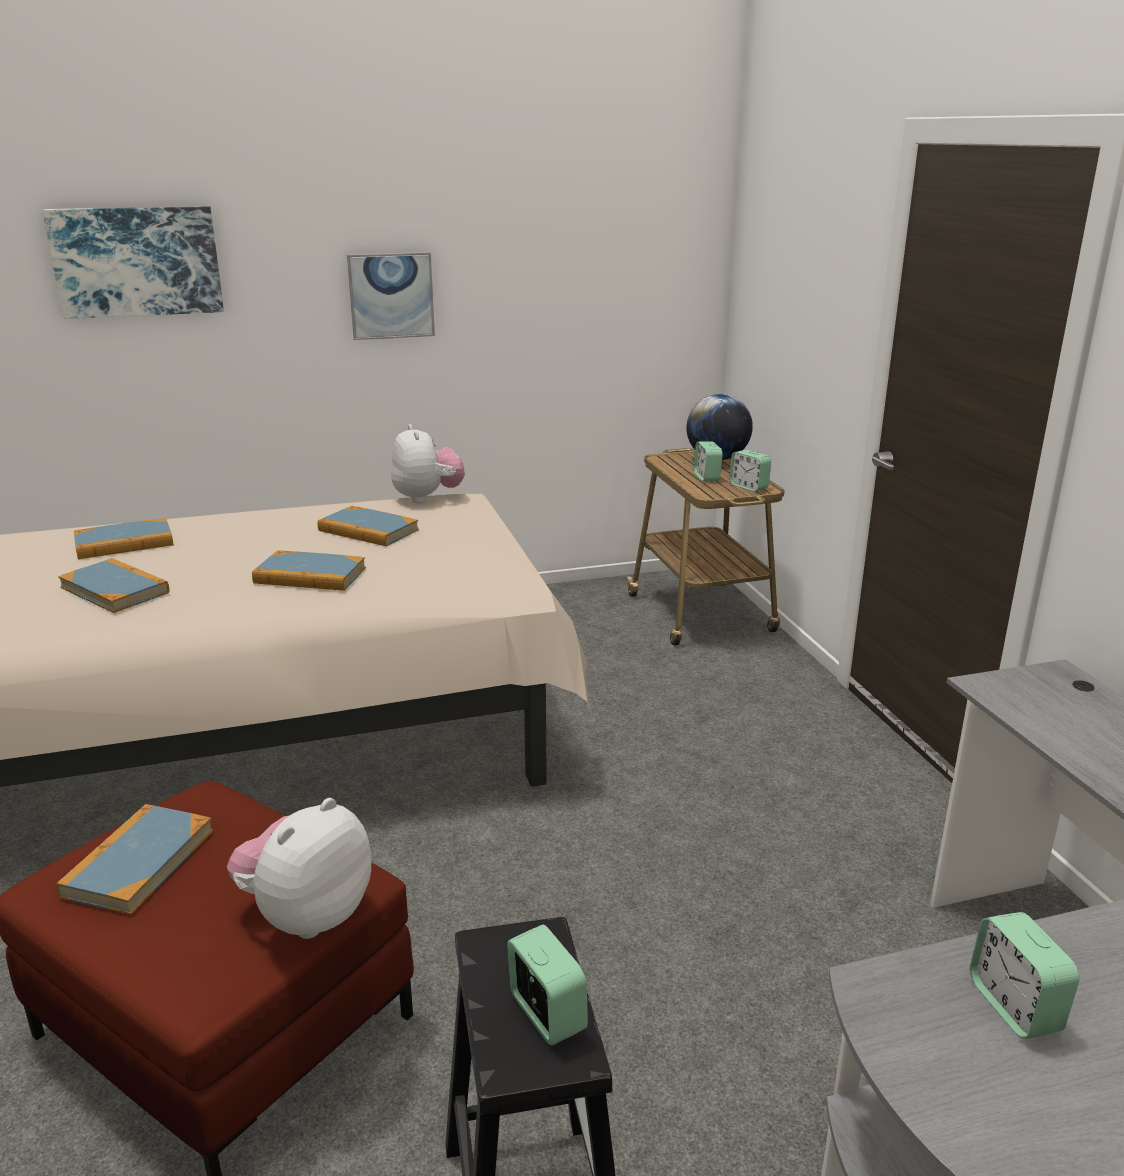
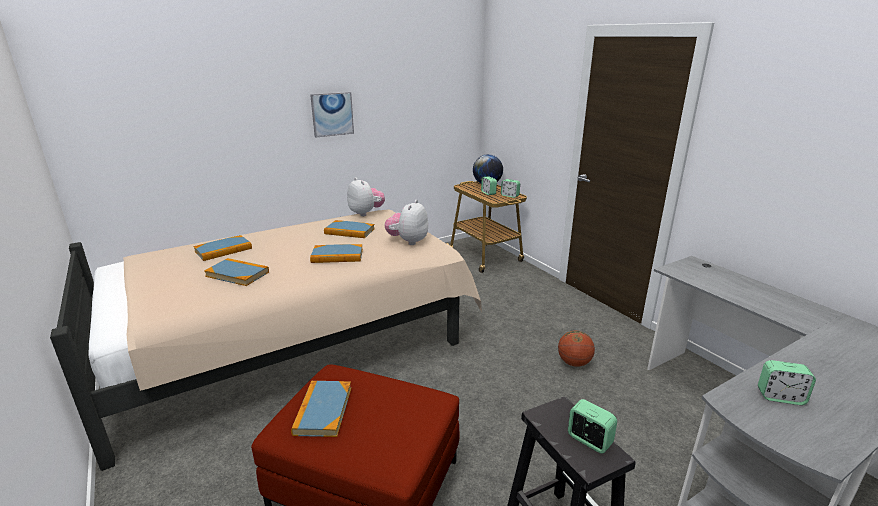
camera: 15 degrees left, 0 degrees up
(137, 261) = (202, 100): picture -> none
(307, 915) = (425, 420): plush toy -> plush toy (408, 241)
(768, 863) = (574, 363): none -> basketball
(1014, 1006) = (780, 397): alarm clock -> alarm clock turned 45 degrees counterclockwise

